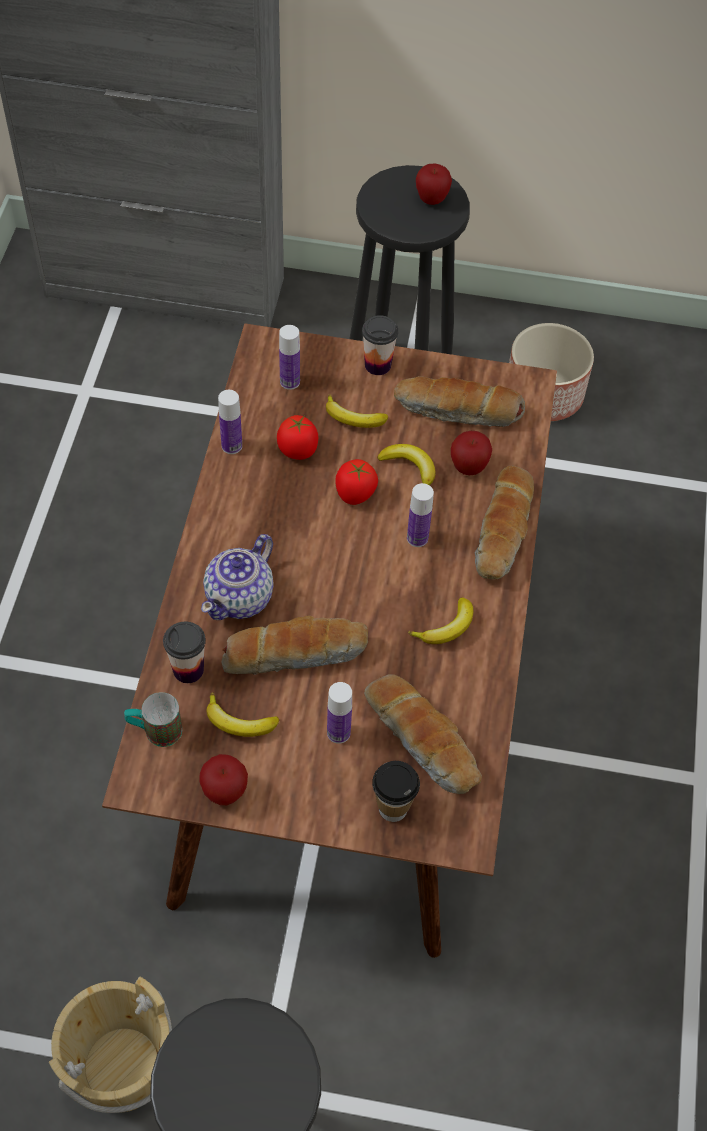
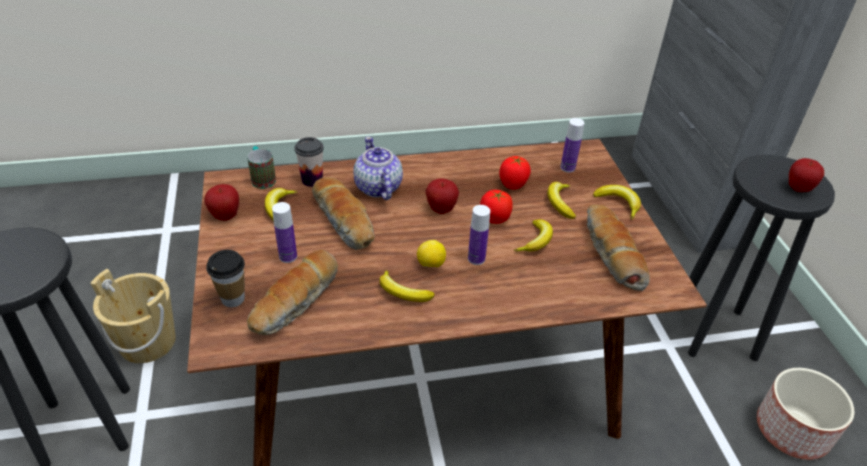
camera: 70 degrees right, 15 degrees down
(231, 446) = (495, 156): bottle -> none
(240, 597) = (378, 188): teapot -> teapot turned 60 degrees clockwise
(377, 365) = (618, 203): cup -> banana
(410, 586) = (430, 264): none -> lemon
(468, 467) = (562, 272): apple -> apple (441, 210)
(504, 532) = (513, 307): bread -> none

